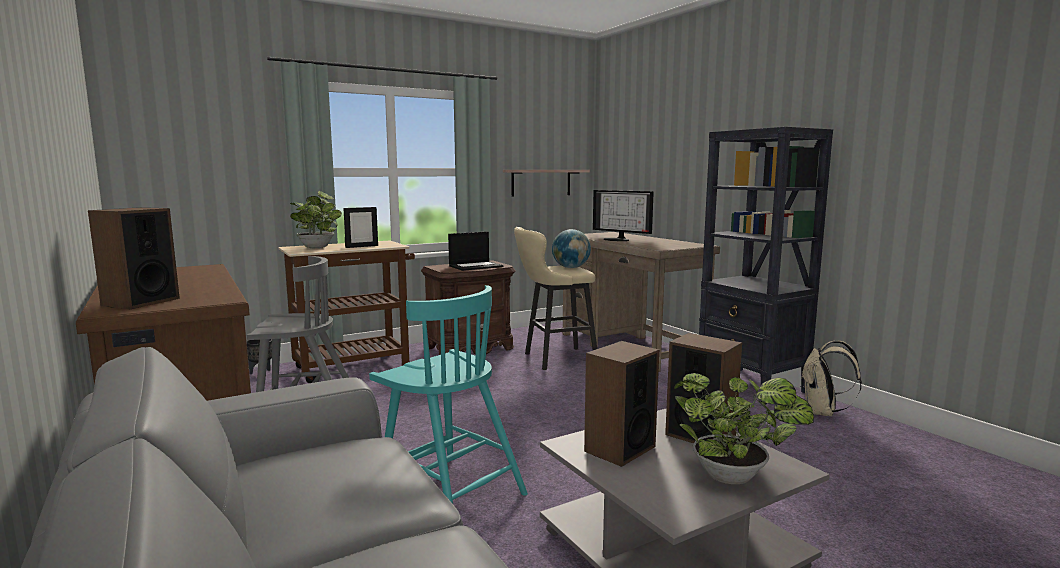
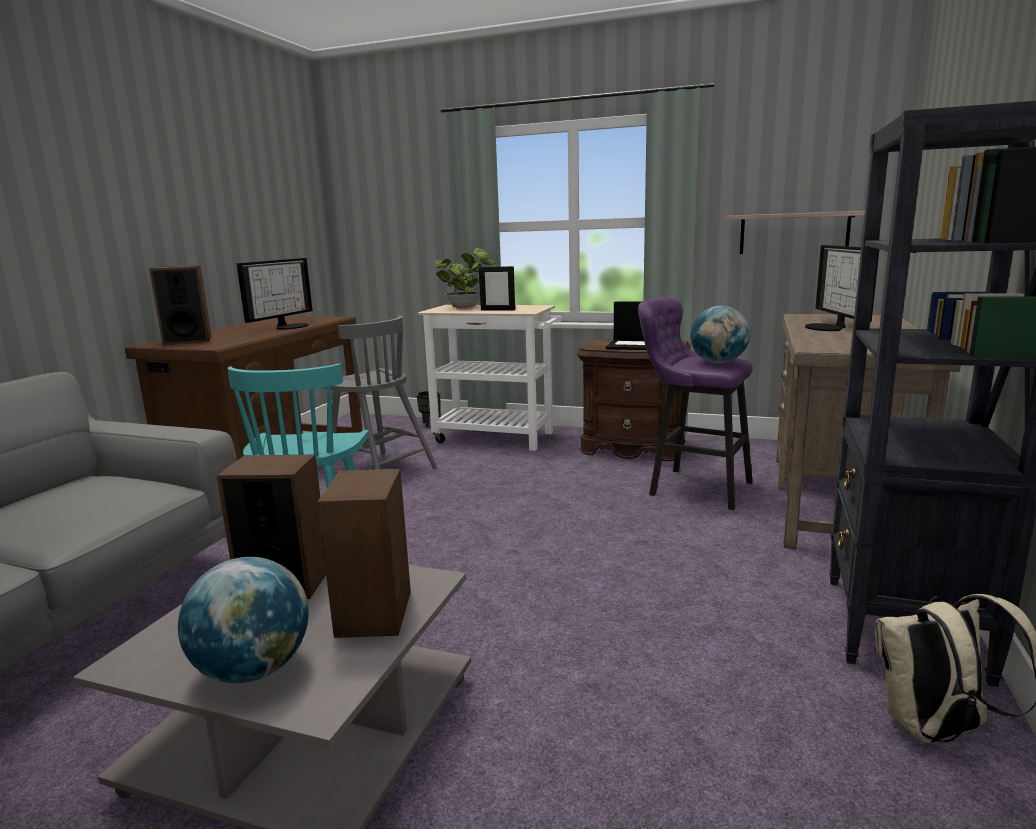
camera: 50 degrees right, 5 degrees up
(199, 277) = (289, 326): none -> monitor
(353, 367) = (495, 438): brown cart -> white cart
(552, 359) = (688, 486): beige stool -> purple stool
(734, 478) = (254, 670): potted plant -> globe

